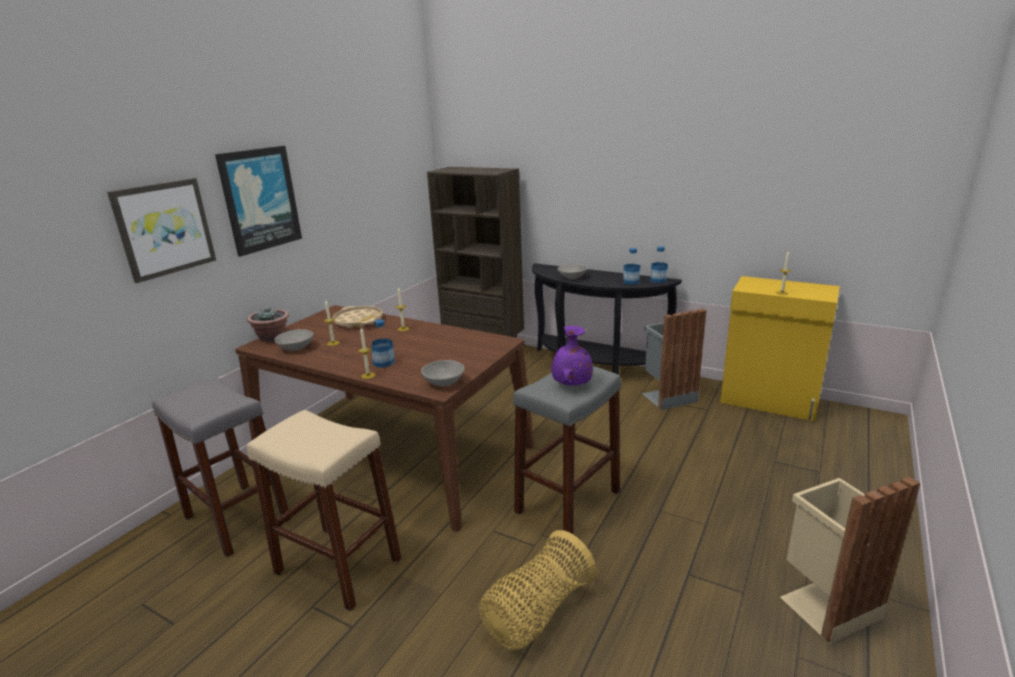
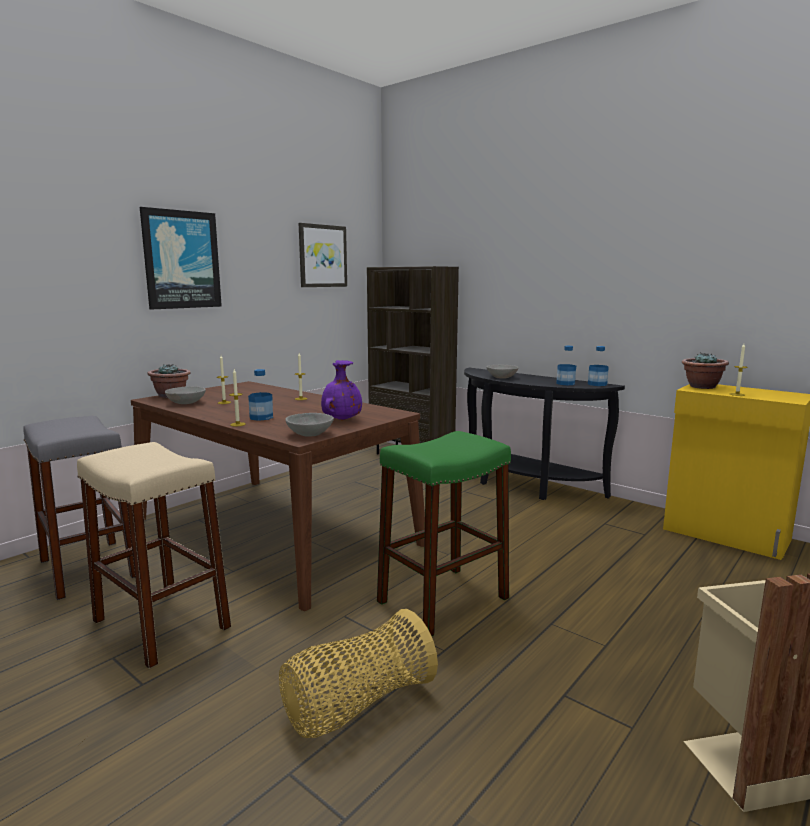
camera: 10 degrees right, 10 degrees down
(164, 228) = (75, 265): picture -> picture (322, 256)
(358, 321) = (262, 391): beige tray -> none
(568, 501) = (443, 600): grey stool -> green stool
(571, 384) = (448, 447): purple vase -> purple vase (341, 420)
(667, 396) = (600, 517): grey trash can -> none
(750, 283) = (702, 387): none -> potted plant

